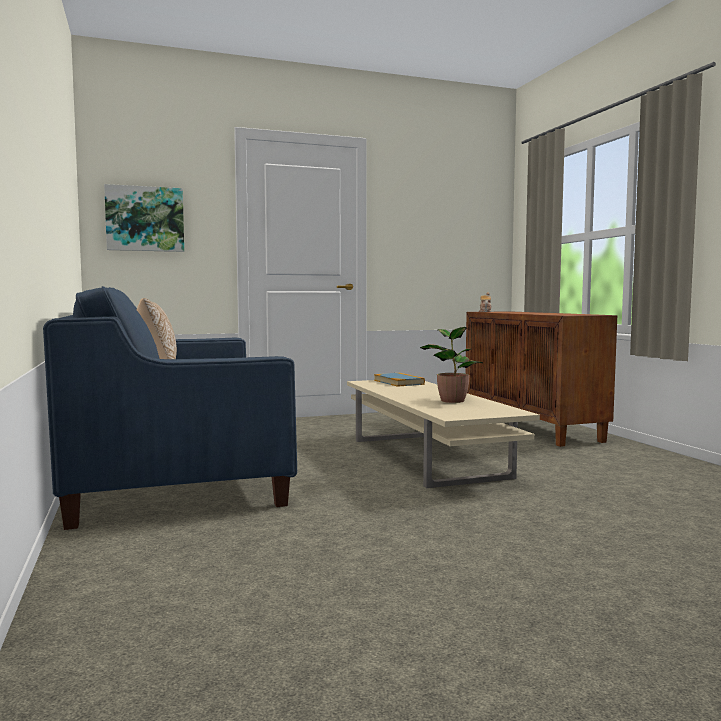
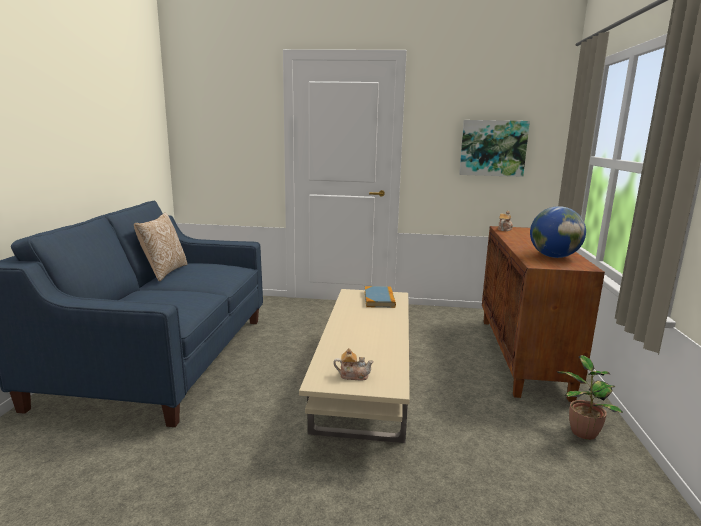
camera: 25 degrees right, 10 degrees up
(145, 219) = (213, 133): picture -> picture (493, 148)
(451, 400) = (369, 347): potted plant -> potted plant (582, 431)
(472, 411) = (353, 375): none -> teapot
(564, 314) = (553, 257): none -> globe

